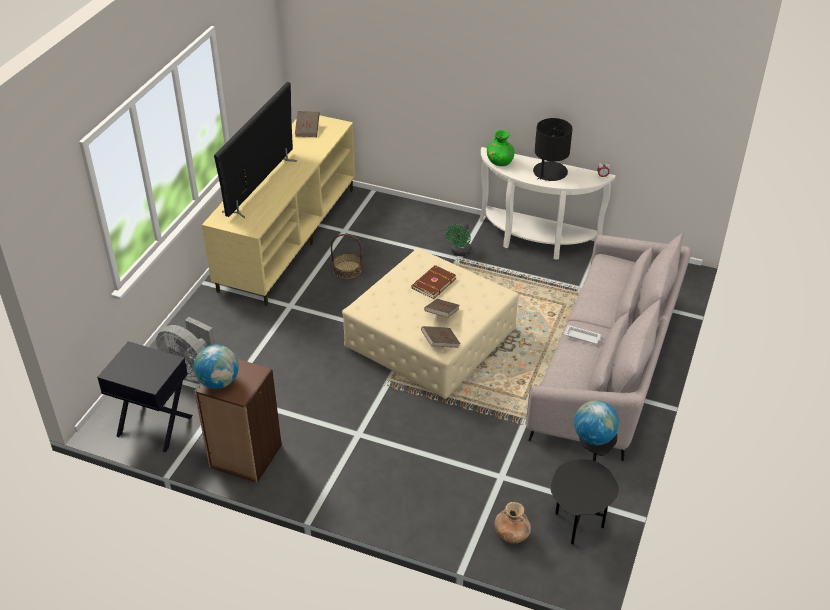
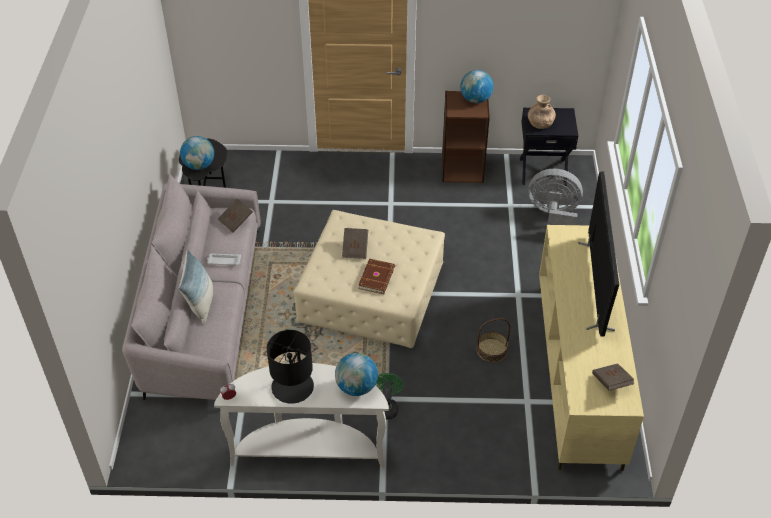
camera: 160 degrees right, 5 degrees up
(440, 343) = (345, 222): brown book -> brown book (236, 221)
(500, 162) = (356, 387): green vase -> globe
(511, 535) = (252, 168): brown vase -> brown vase (540, 124)
(612, 303) = (201, 303): none -> pillow

